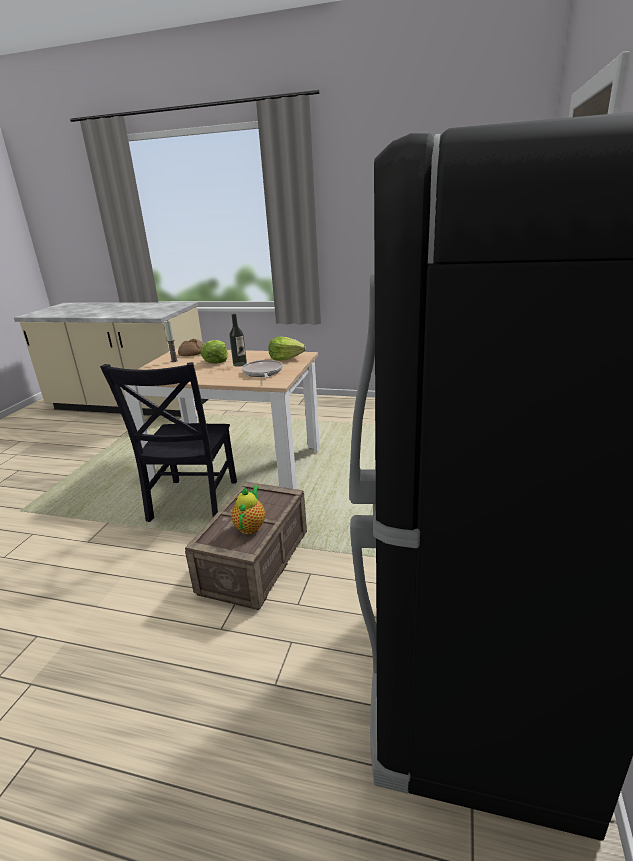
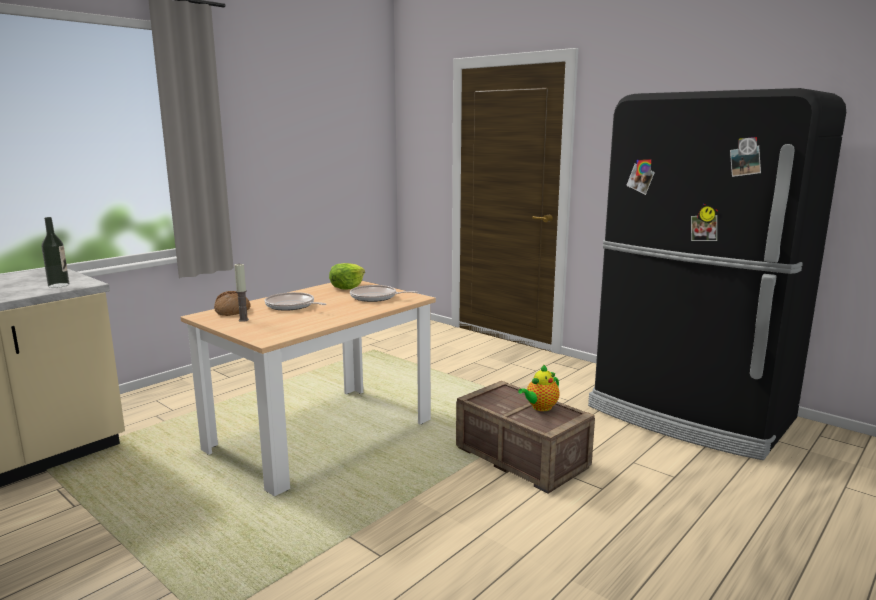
camera: 65 degrees left, 10 degrees down
(192, 503) = (376, 473): black chair -> none
(216, 361) = (292, 306): lettuce -> frying pan
(240, 364) = (327, 300): bottle -> bottle (58, 285)
(250, 526) = (540, 407): teapot -> teapot turned 75 degrees counterclockwise

